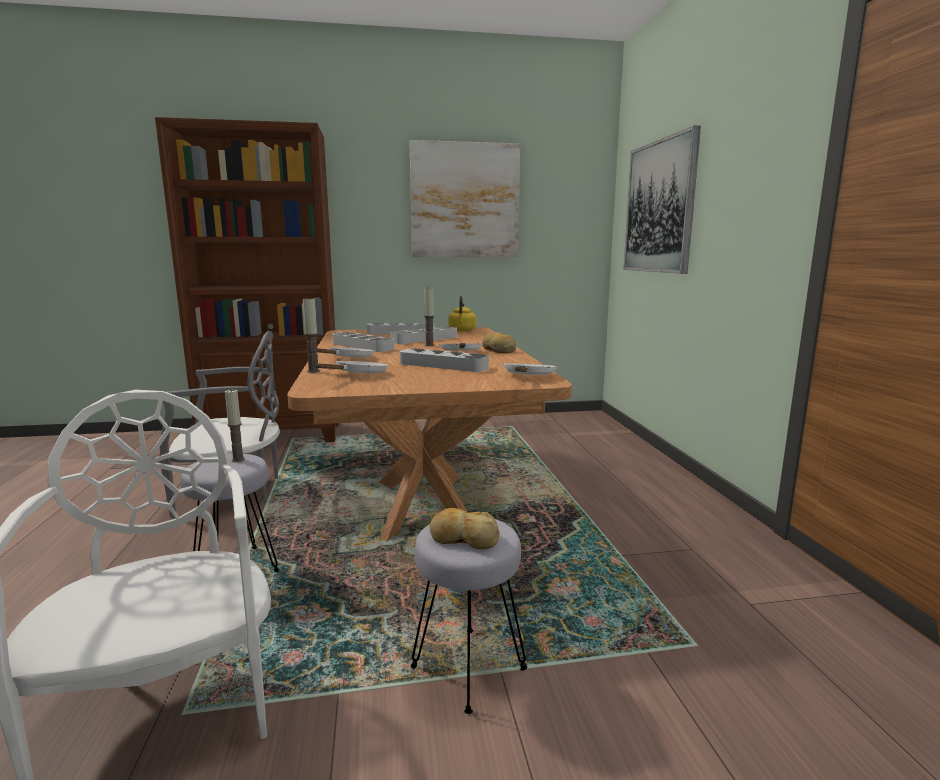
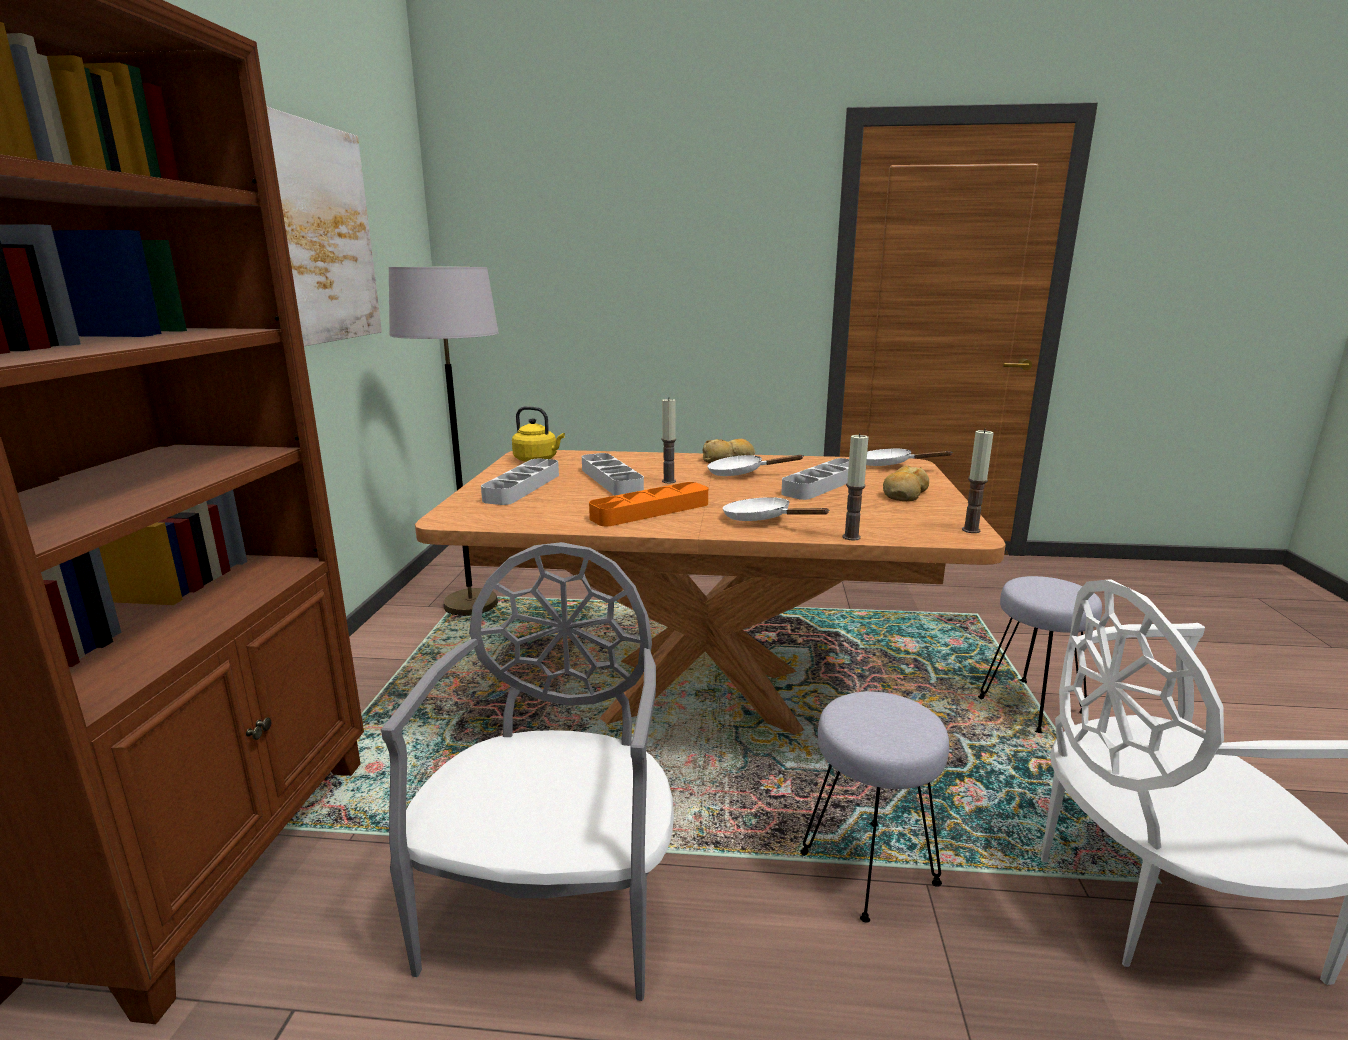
camera: 75 degrees left, 5 degrees up
(238, 460) = (865, 708): candle -> candle (971, 530)
(358, 375) = (877, 518): white frying pan -> none
(362, 346) = (650, 511): grey tray -> orange tray
(464, 538) = (1061, 592): bread -> bread (904, 494)
(502, 430) = (471, 604): none -> grey floor lamp
(659, 207) = (571, 260): picture -> none

